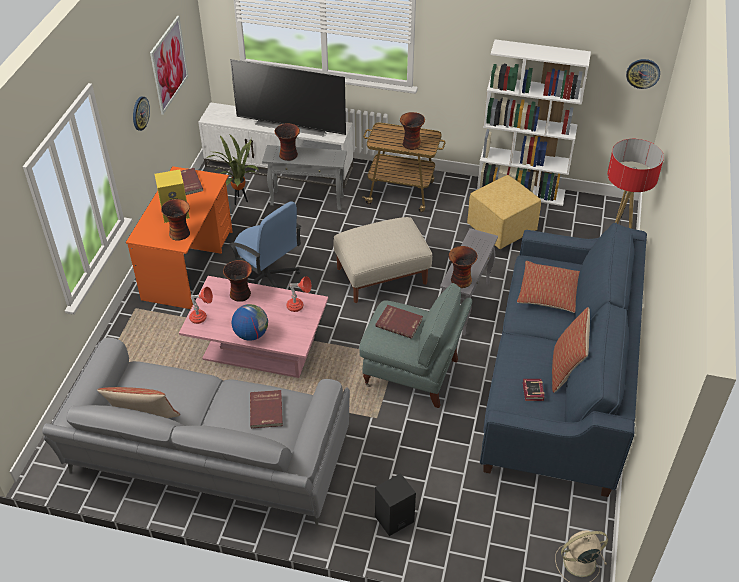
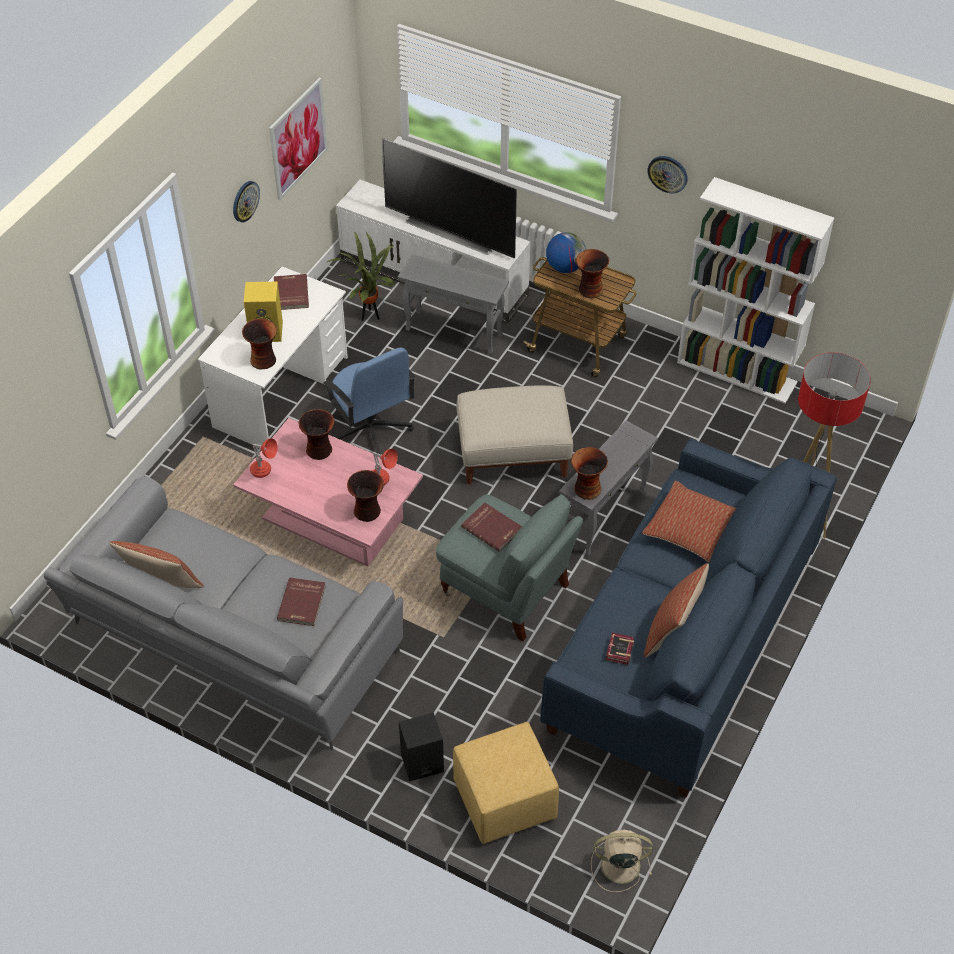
camera: 15 degrees right, 5 degrees up
(188, 265) = (281, 392): orange desk -> white desk
(251, 334) = (316, 504): globe -> globe (565, 267)
(289, 155) = (434, 274): vase -> vase (368, 511)
(501, 228) = (690, 419): yellow ottoman -> yellow ottoman (504, 799)
(643, 73) = (901, 258): wall clock -> wall clock (668, 173)

